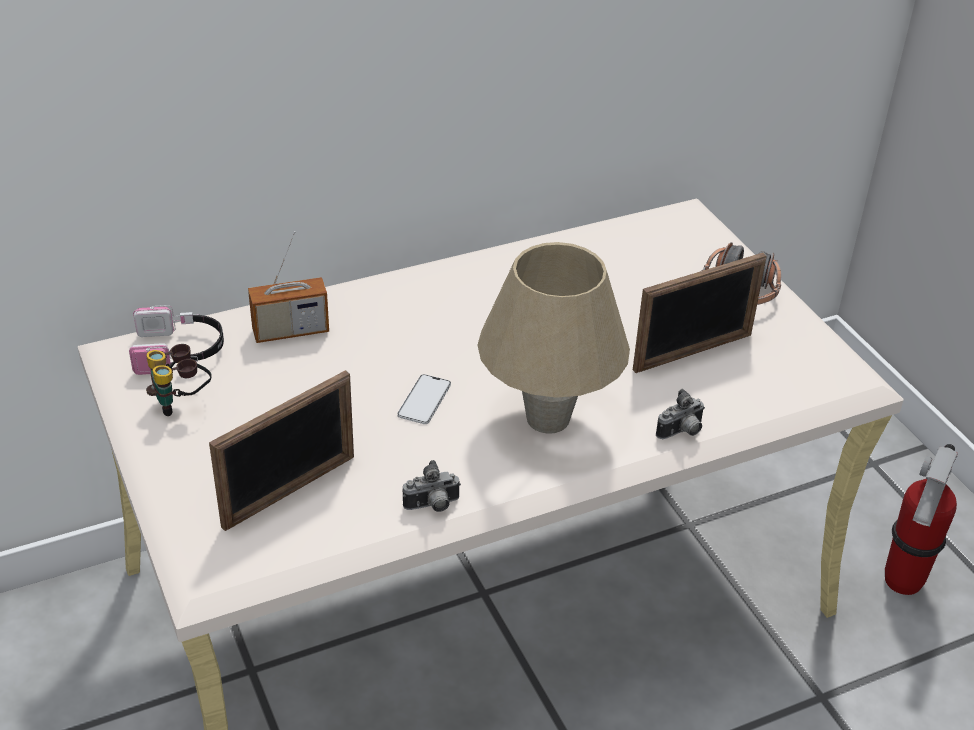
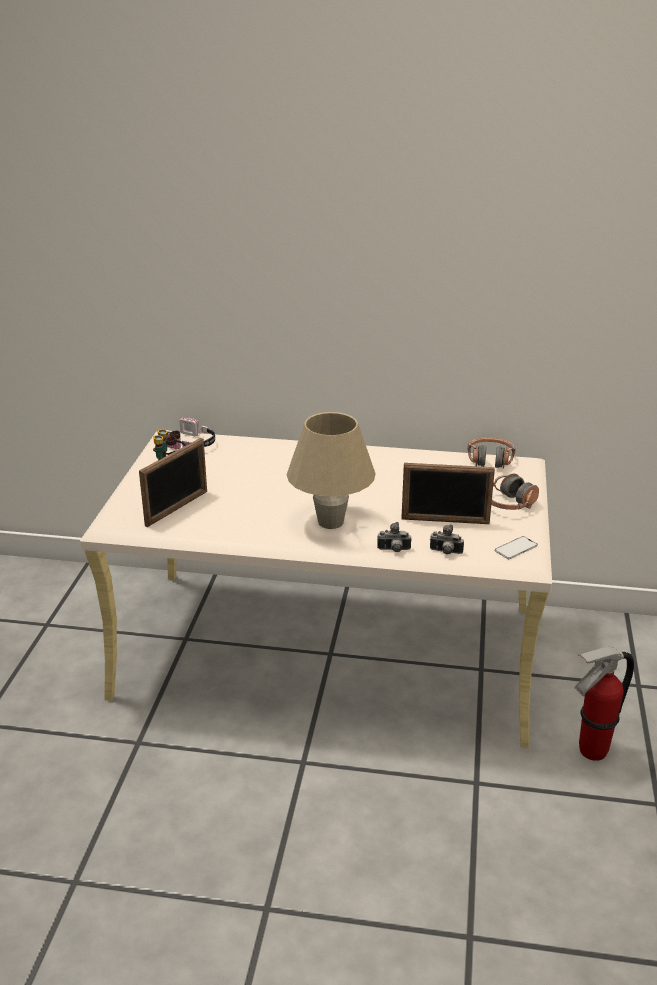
camera: 35 degrees right, 10 degrees down
(290, 331) = (250, 451): radio -> none
(290, 491) = (177, 508): picture frame -> picture frame turned 45 degrees counterclockwise
(424, 400) = (279, 495): phone -> phone (516, 548)
(432, 506) = (232, 535): camera -> camera (445, 552)
(643, 224) = (490, 460): none -> headphones

